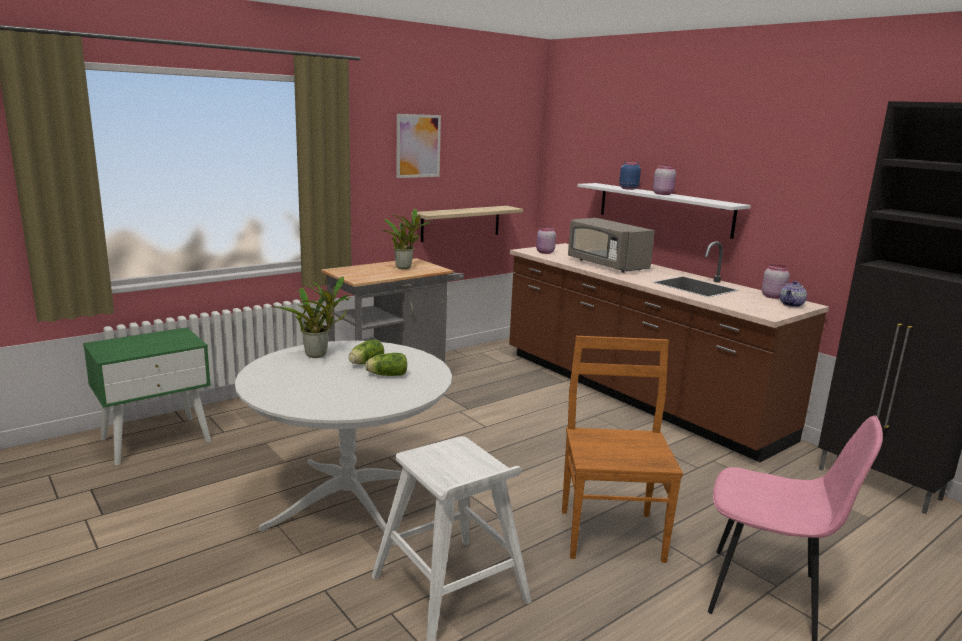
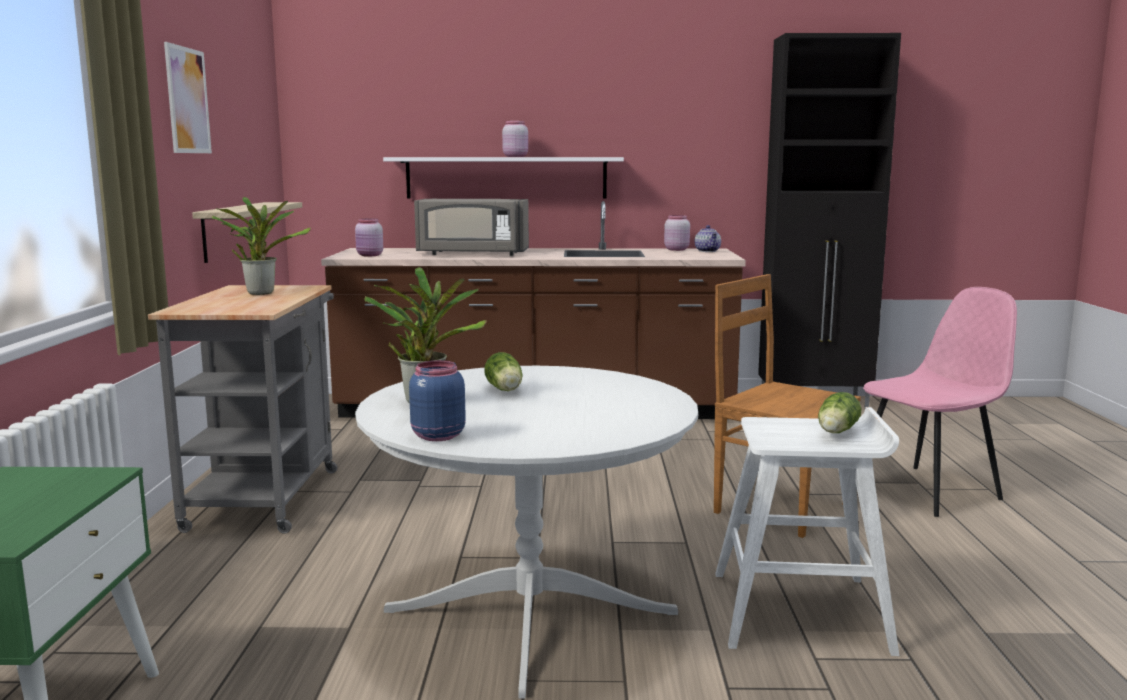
camera: 50 degrees left, 5 degrees down
(386, 375) = (566, 390): lettuce -> lettuce (836, 432)
(628, 188) = (457, 156): blue jar -> blue jar (436, 436)

